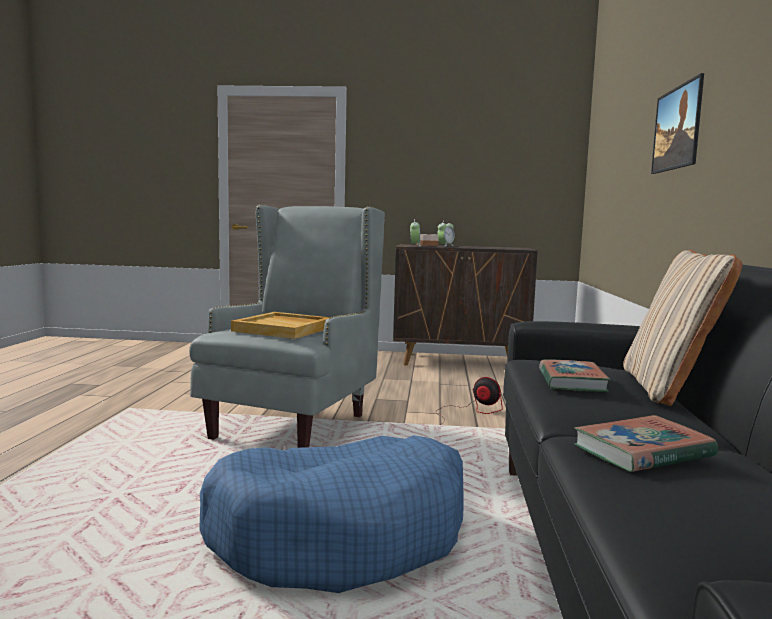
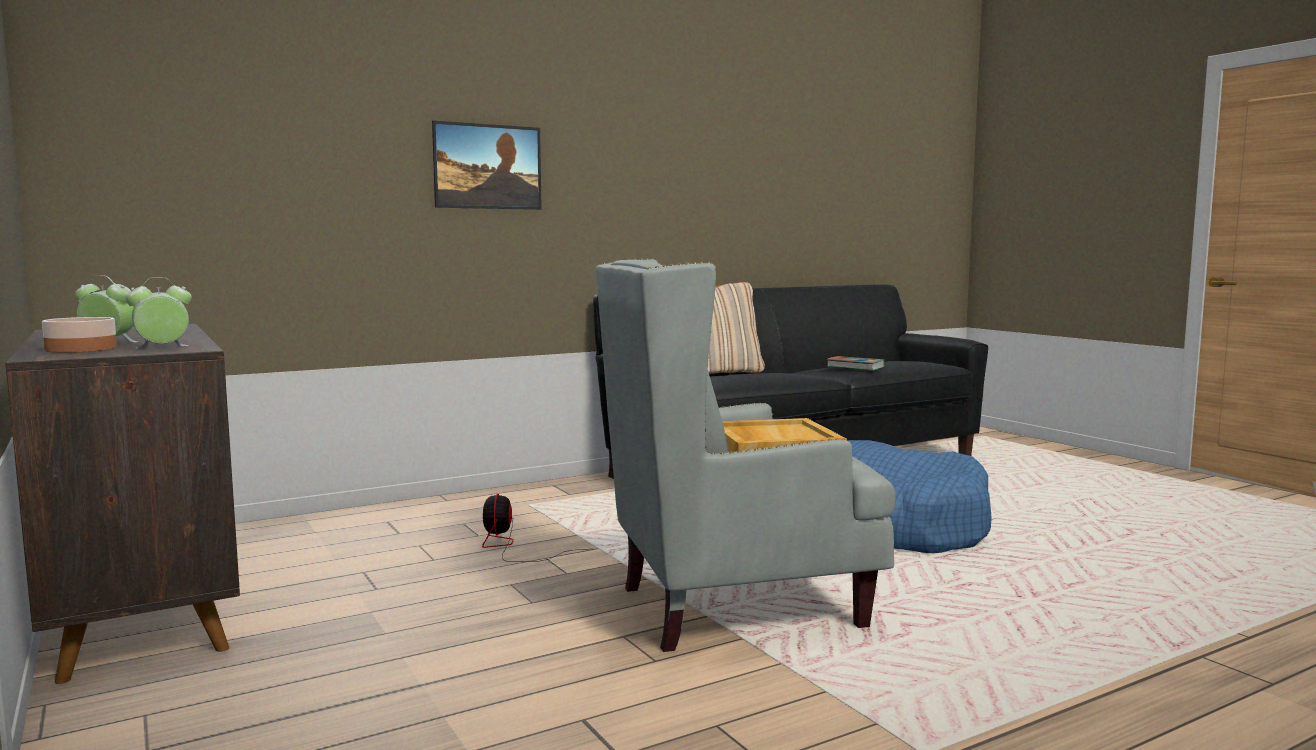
camera: 125 degrees left, 0 degrees up
(571, 381) = (765, 375): book -> none

